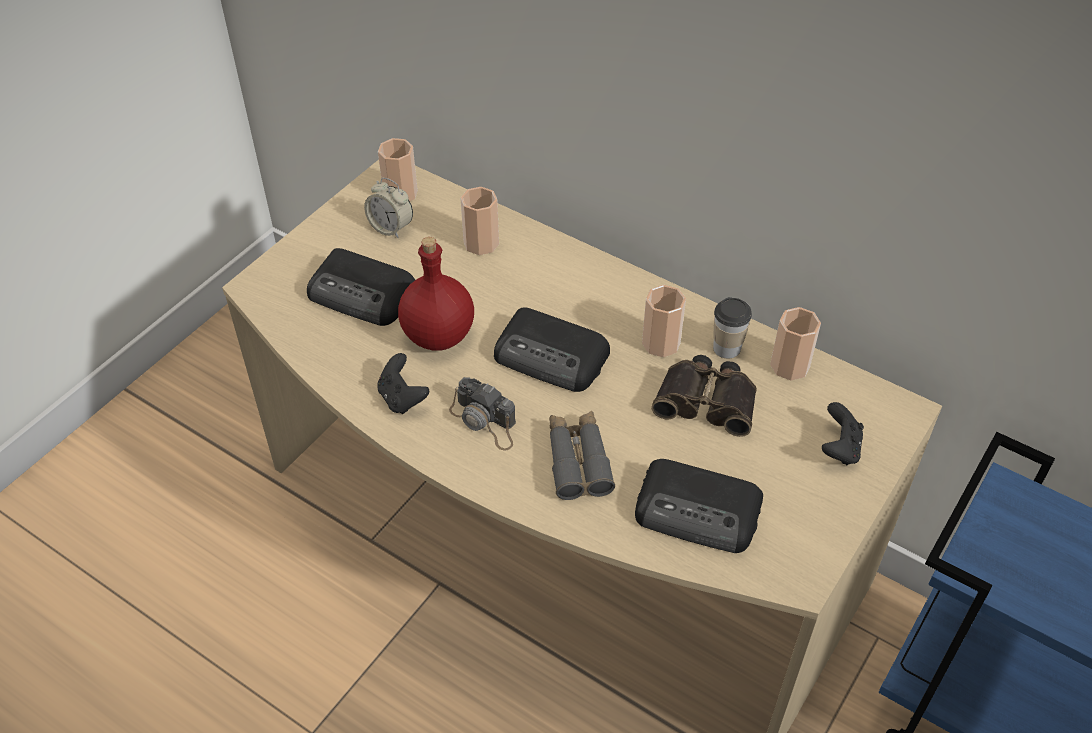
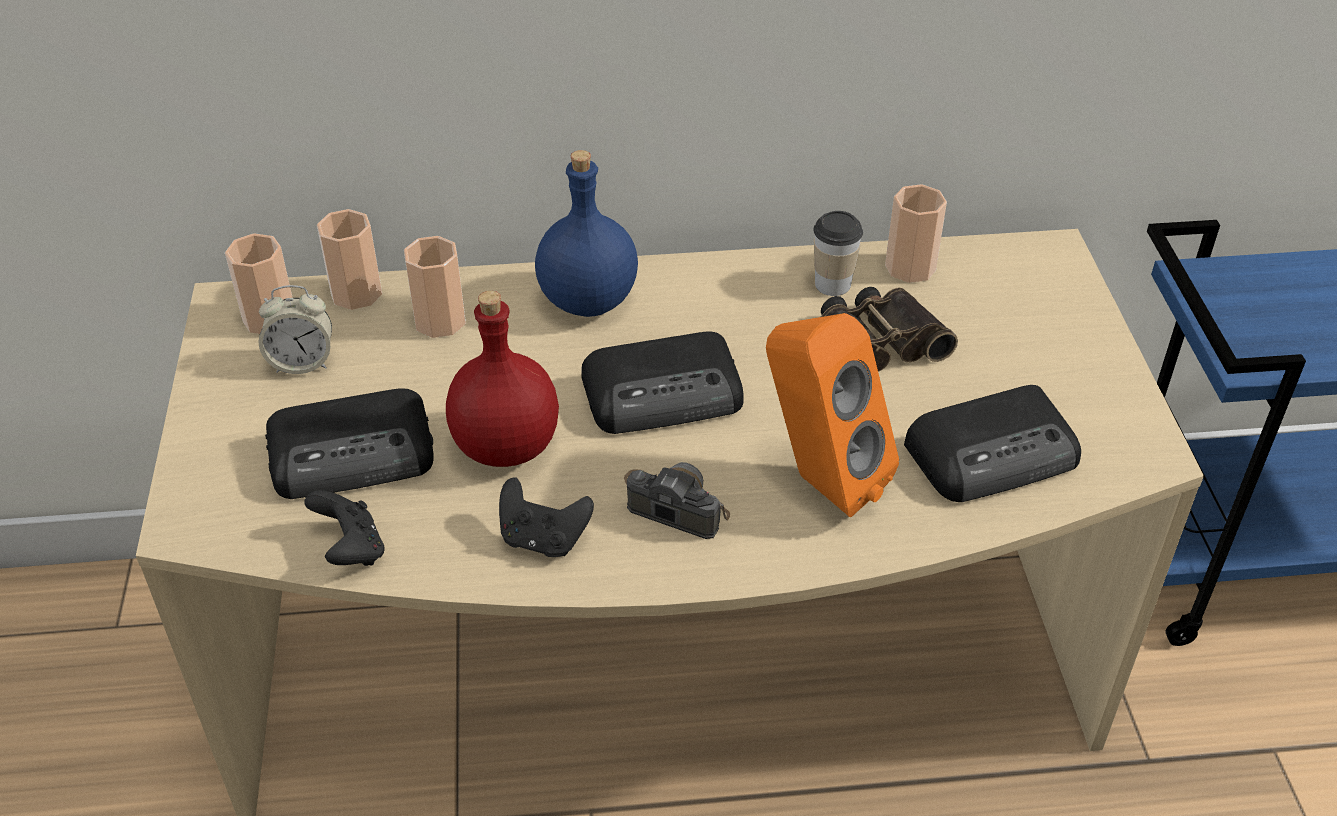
camera: 40 degrees left, 5 degrees down
(485, 421) = (671, 504): camera -> camera turned 150 degrees counterclockwise
(571, 275) = (587, 300): none -> blue bottle
(578, 461) = (819, 481): grey binoculars -> orange speaker
(661, 343) = (763, 315): cup -> cup (356, 294)
(839, 448) = (1042, 316): black game controller -> black game controller (351, 550)

